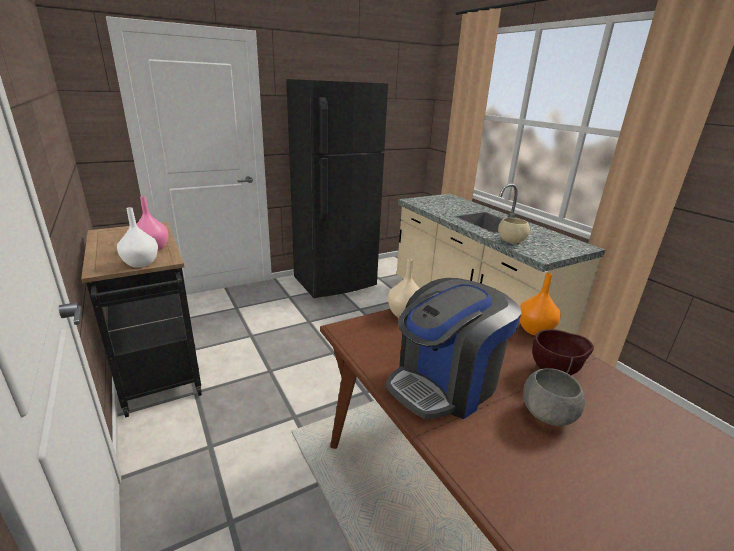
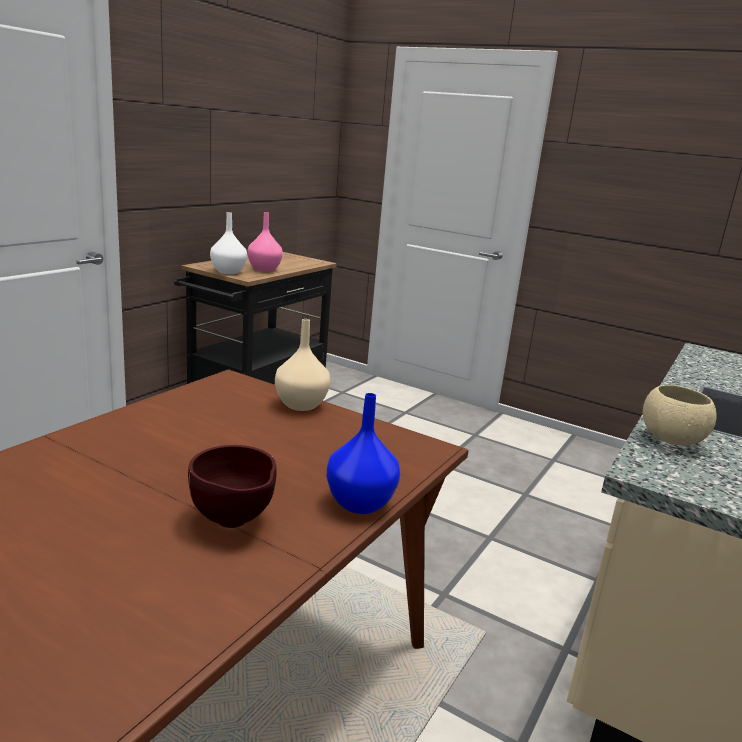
camera: 60 degrees right, 5 degrees down
(334, 282) = (563, 455): black fridge -> none
(445, 383) = (151, 442): coffee machine -> none
(534, 330) = (361, 503): orange vase -> blue vase
(548, 415) = (115, 515): grey bowl -> none

